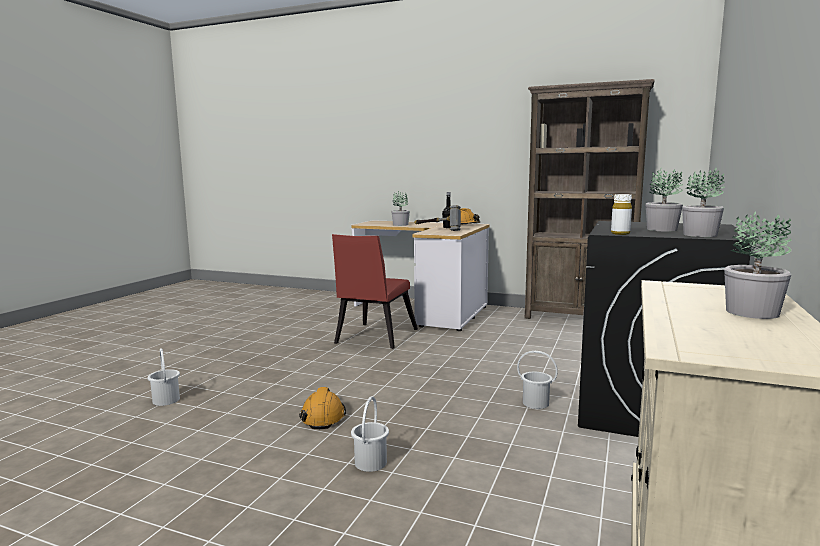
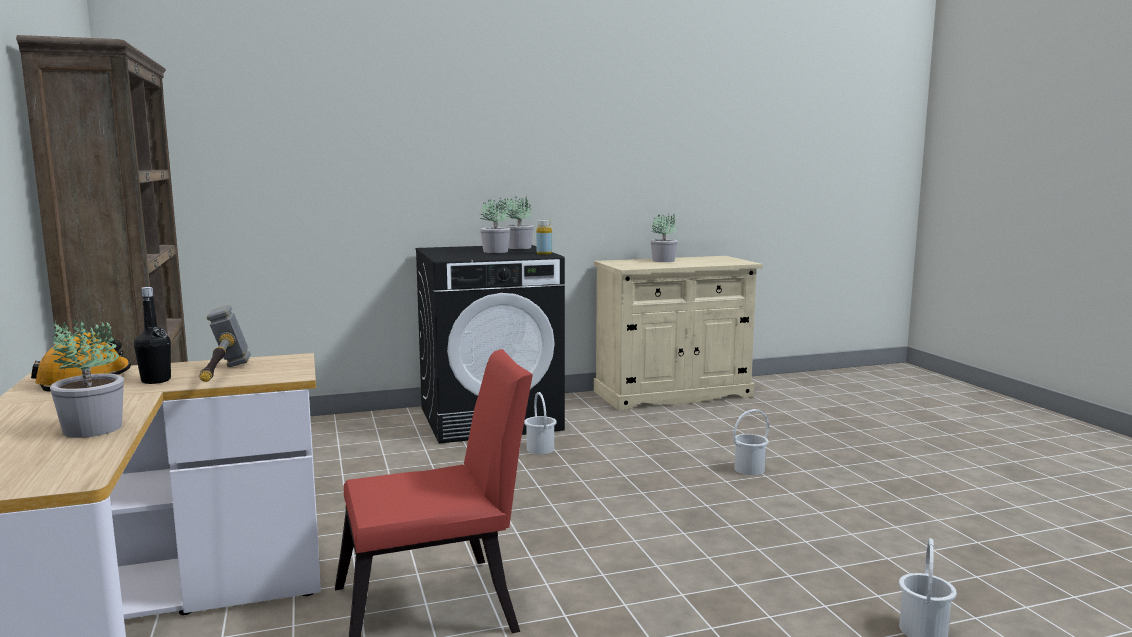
camera: 130 degrees left, 0 degrees up
(323, 417) = (736, 515): orange hard hat -> none
(620, 233) = (544, 253): white bottle -> yellow bottle

